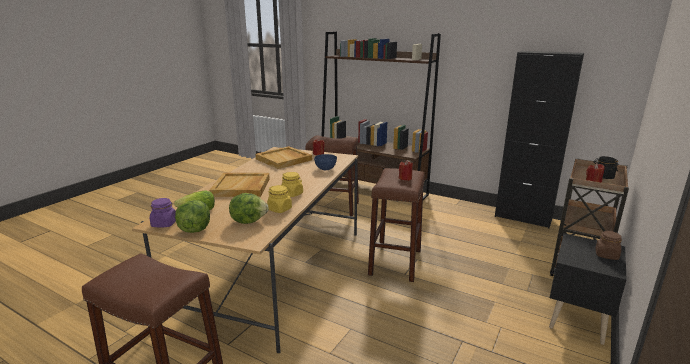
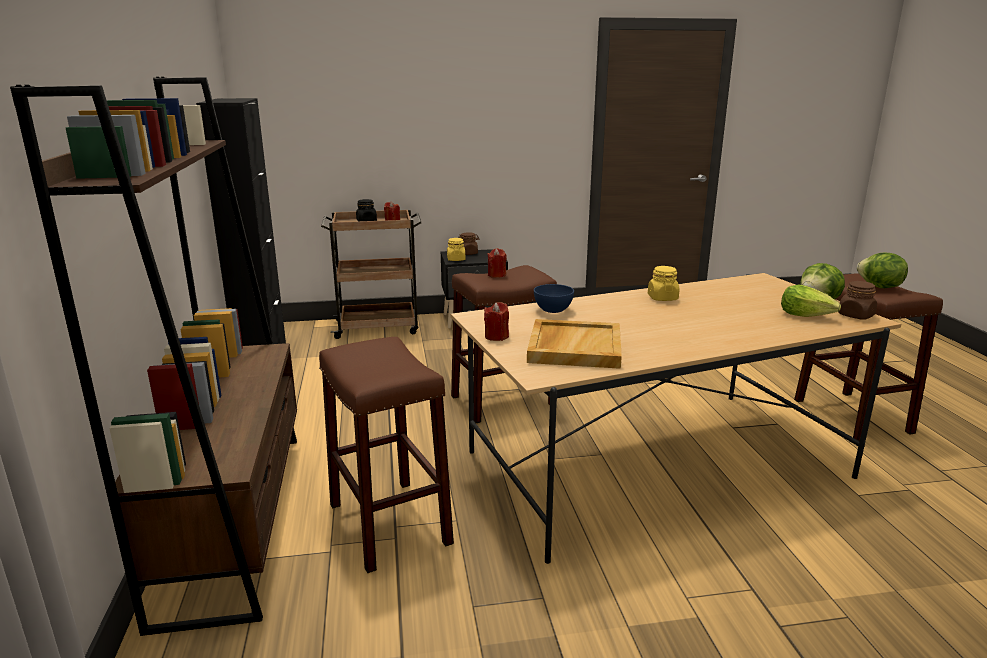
camera: 130 degrees left, 0 degrees up
(164, 223) = (855, 315): purple jar -> brown jar
(241, 187) = (716, 325): beige tray -> none
(248, 221) = (750, 291): lettuce -> lettuce (879, 287)
(280, 209) = (702, 290): yellow jar -> yellow jar (456, 259)

